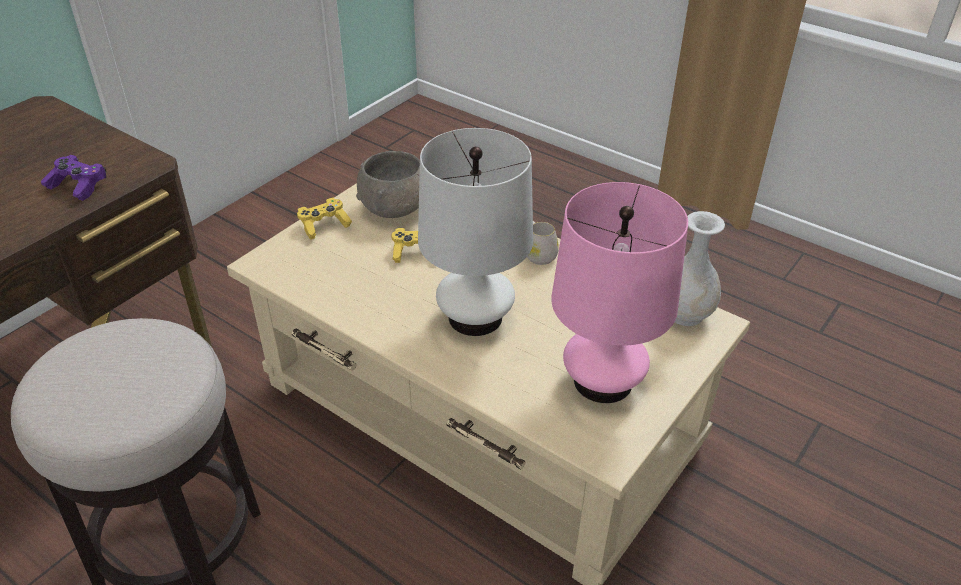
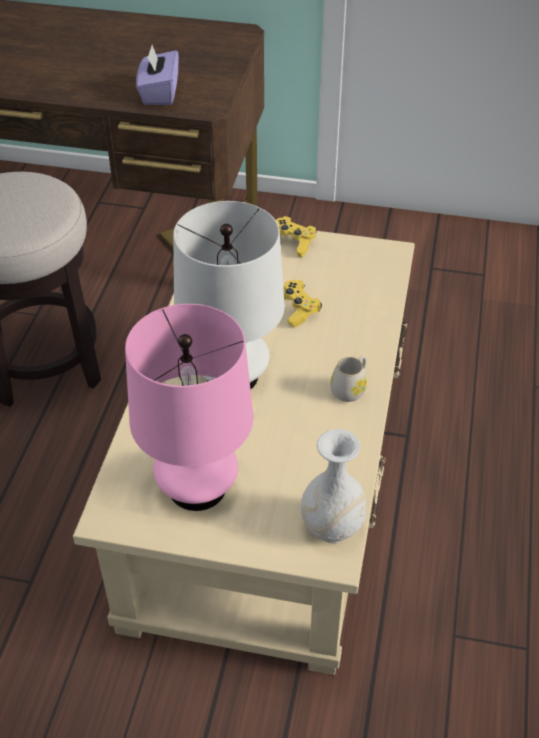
camera: 65 degrees right, 5 degrees up
(78, 186) = (159, 93): purple game controller -> purple tissue box
(396, 207) = (350, 273): grey bowl -> none

